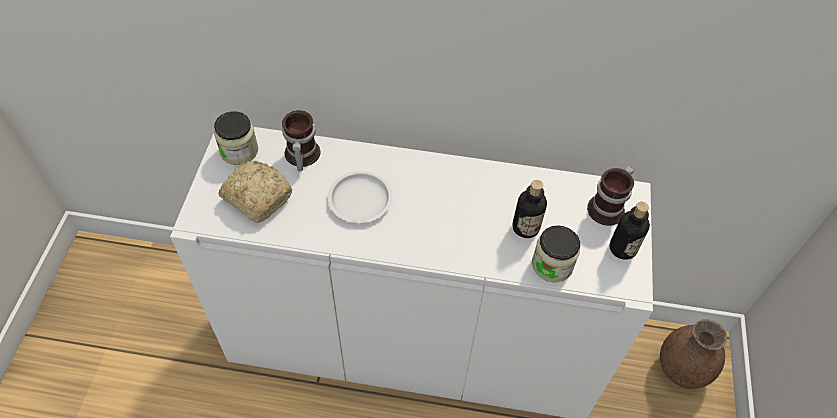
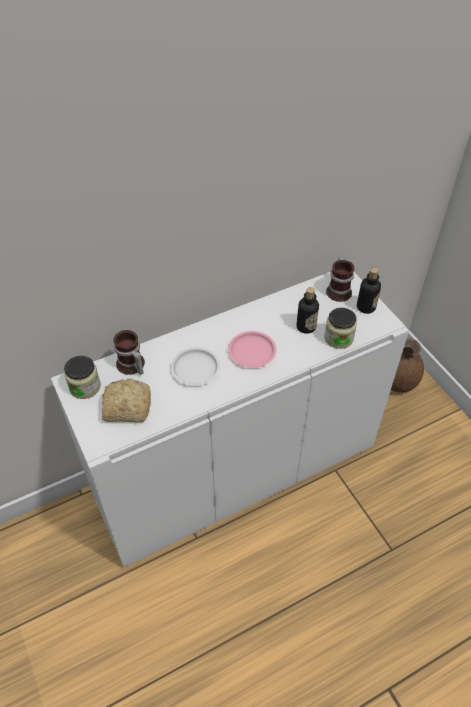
camera: 35 degrees left, 5 degrees down
(437, 219) = (252, 352): none -> pink plate

